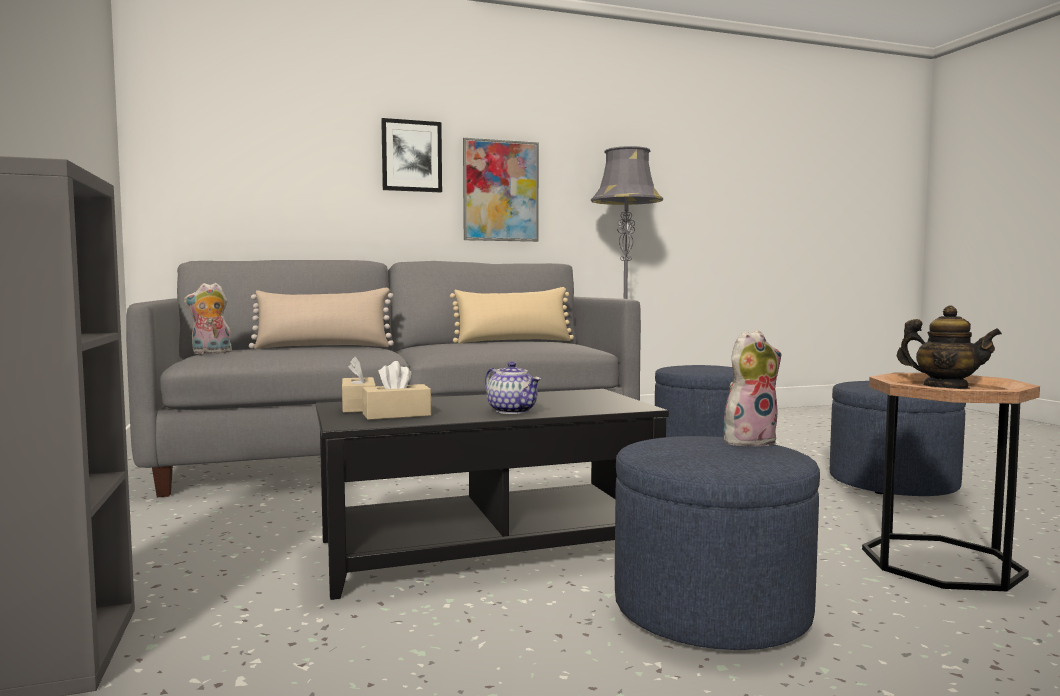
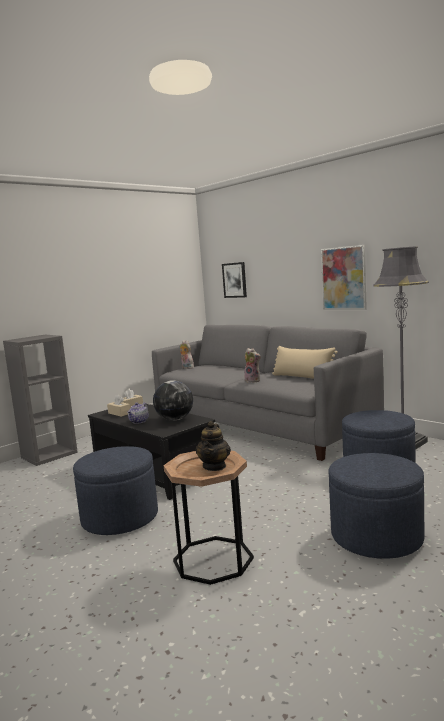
camera: 65 degrees right, 5 degrees up
(324, 347) = (226, 369): beige pillow -> none
(411, 156) = (298, 263): picture -> picture (234, 280)
(555, 398) = (174, 419): none -> globe
(749, 441) = (133, 459): plush toy -> plush toy (253, 380)

